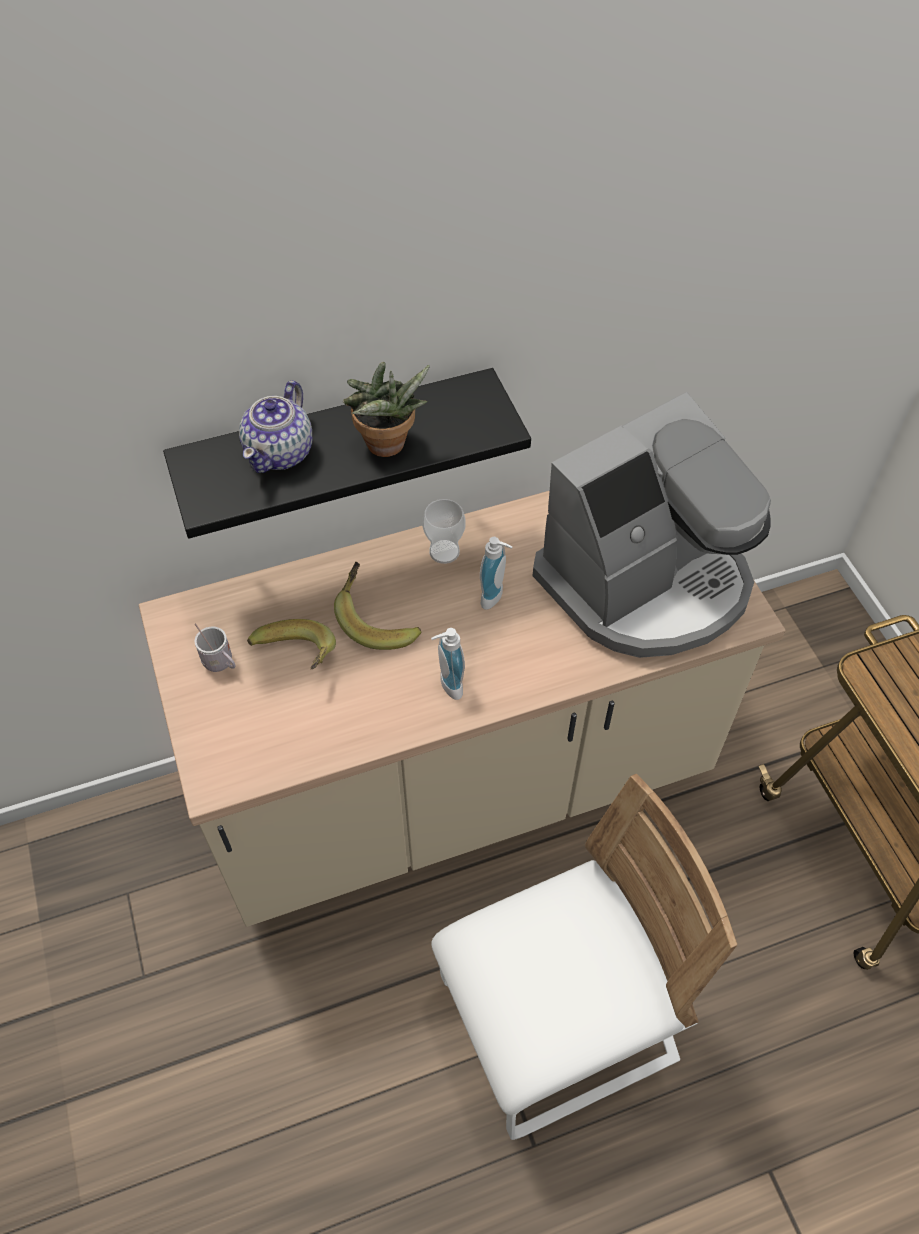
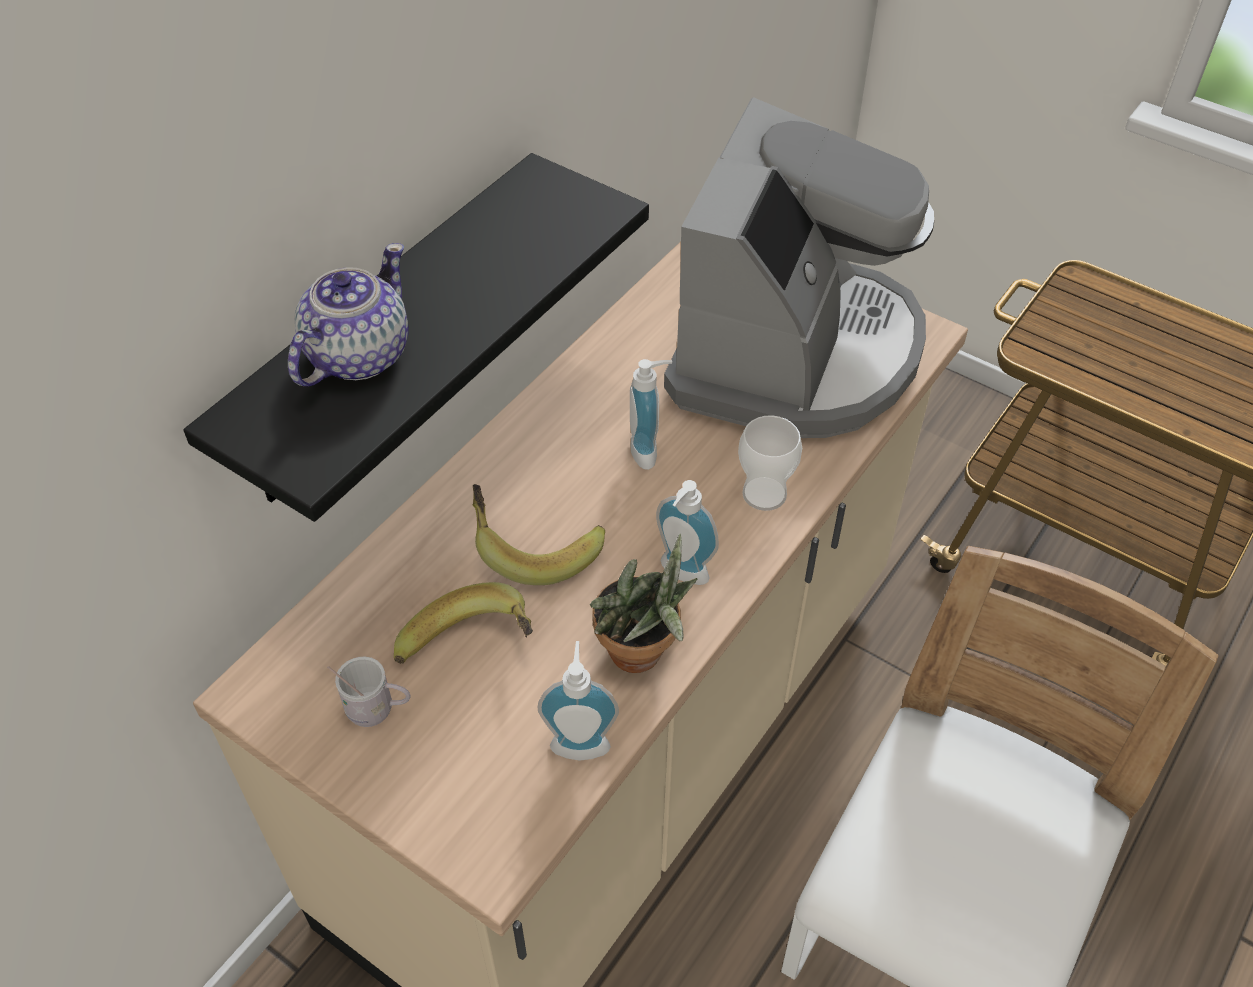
camera: 35 degrees left, 5 degrees down
(280, 452) = (356, 356): teapot -> teapot turned 135 degrees counterclockwise
(309, 747) = (580, 740): none -> soap dispenser
(387, 448) = (491, 289): potted plant -> potted plant (642, 656)
(444, 551) = (546, 432): cup -> cup (764, 494)

